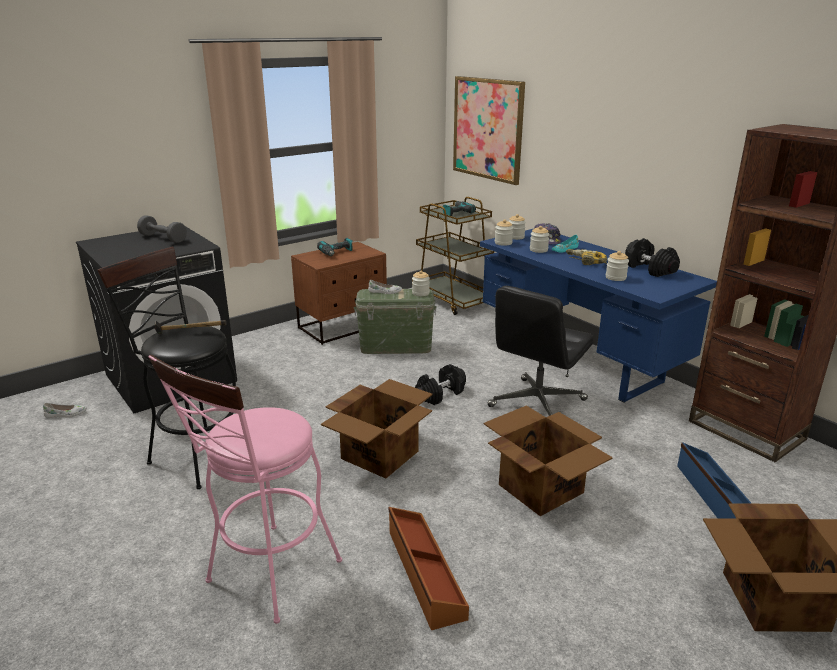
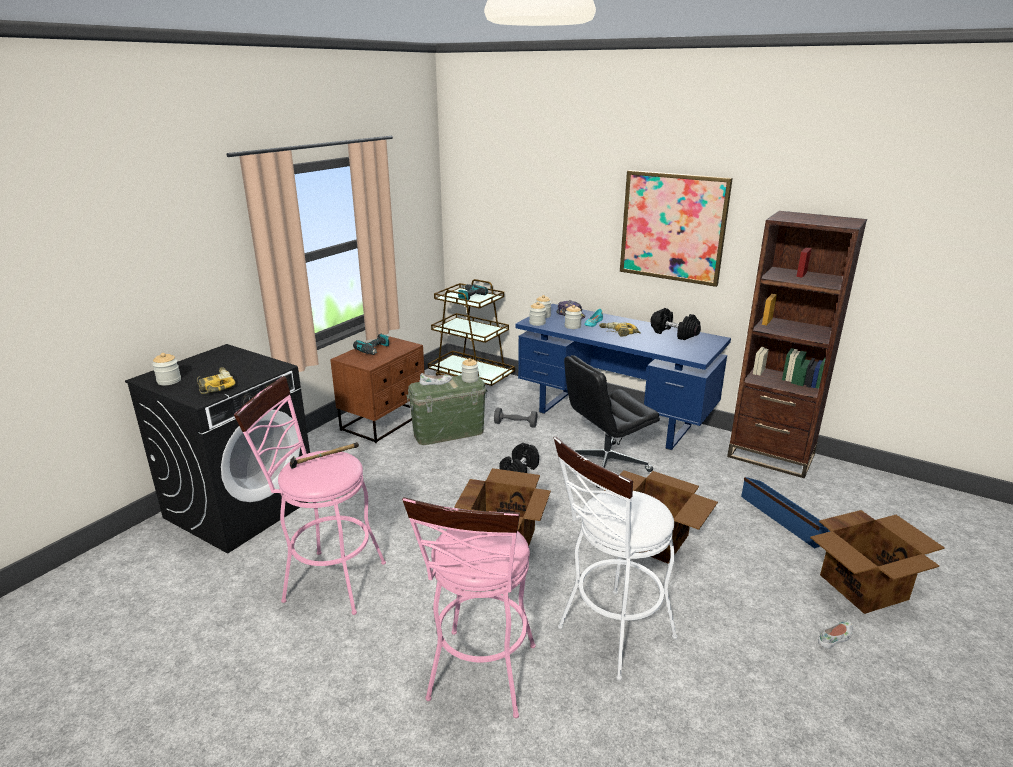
camera: 20 degrees left, 0 degrees up
(66, 414) = (148, 571): white shoe -> white shoe (836, 638)
(136, 254) = (215, 386): none -> power drill
(163, 238) = (225, 364): grey dumbbell -> grey dumbbell (515, 424)
(196, 454) = (327, 580): black stool -> pink stool
(424, 573) = (610, 637): brown storage box -> white stool
(488, 129) = (492, 216): picture -> picture (673, 227)
(537, 404) = (605, 465): black office chair -> black office chair turned 45 degrees clockwise
(615, 277) = (655, 345): jar -> jar (169, 381)

